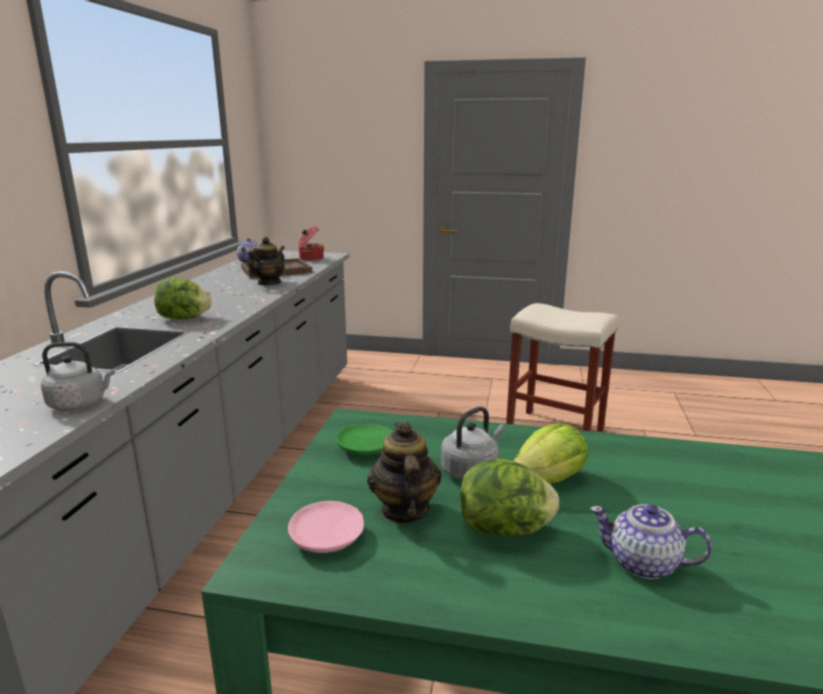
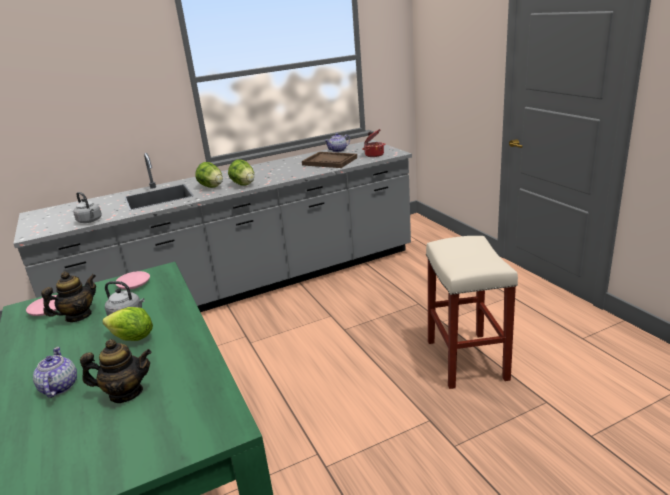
camera: 55 degrees right, 5 degrees up
(268, 283) = (300, 171): teapot -> teapot (126, 393)
(366, 447) = (134, 285): green plate -> pink plate
(505, 529) = (73, 344): lettuce -> lettuce (243, 184)

